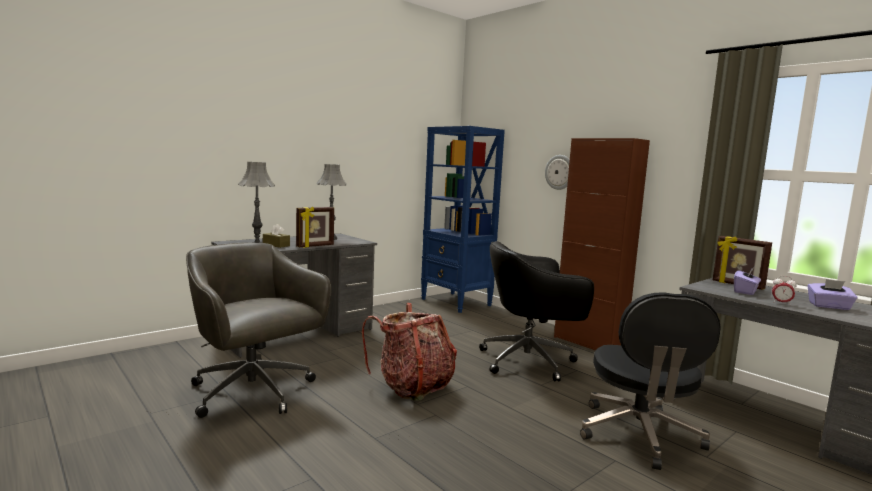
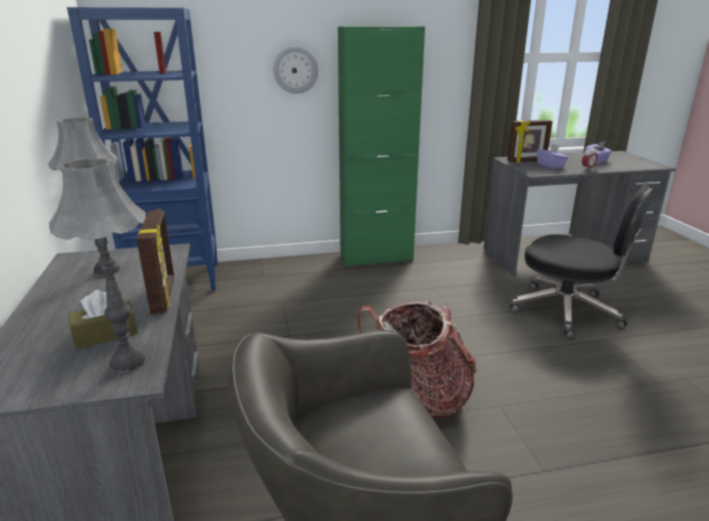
camera: 60 degrees left, 15 degrees up
(530, 361) = (397, 302): black office chair -> none
(589, 343) = (376, 257): brown cabinet -> green cabinet

